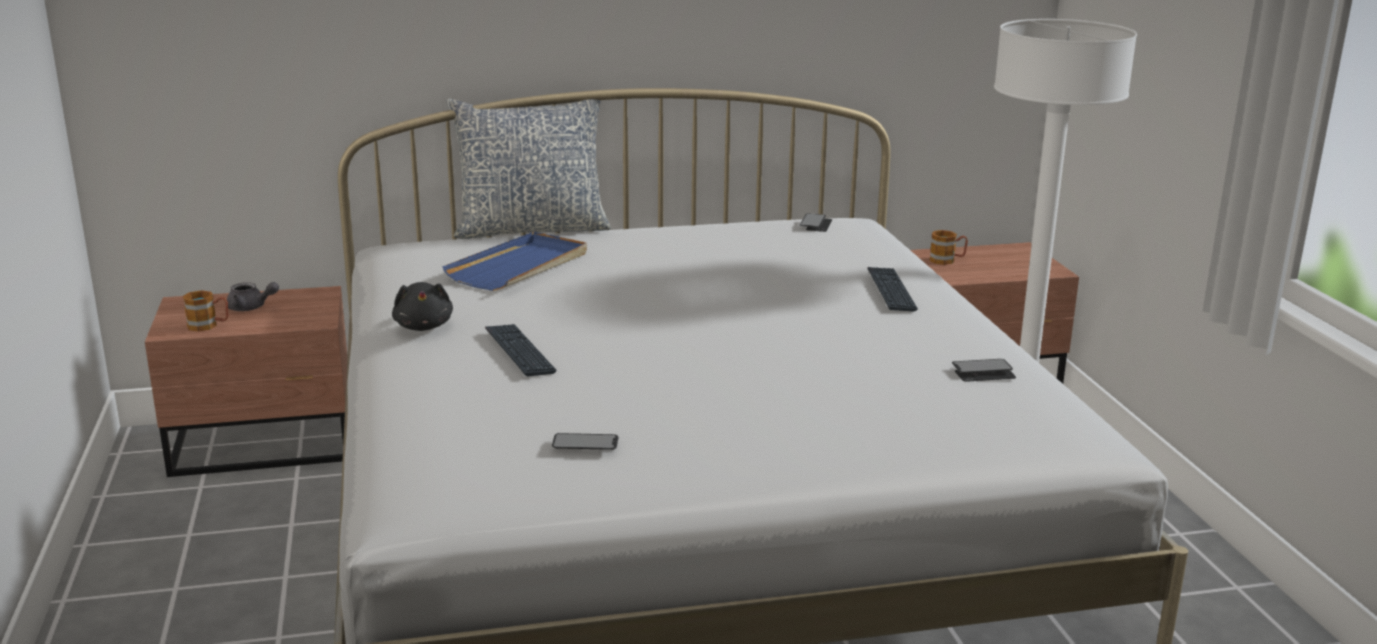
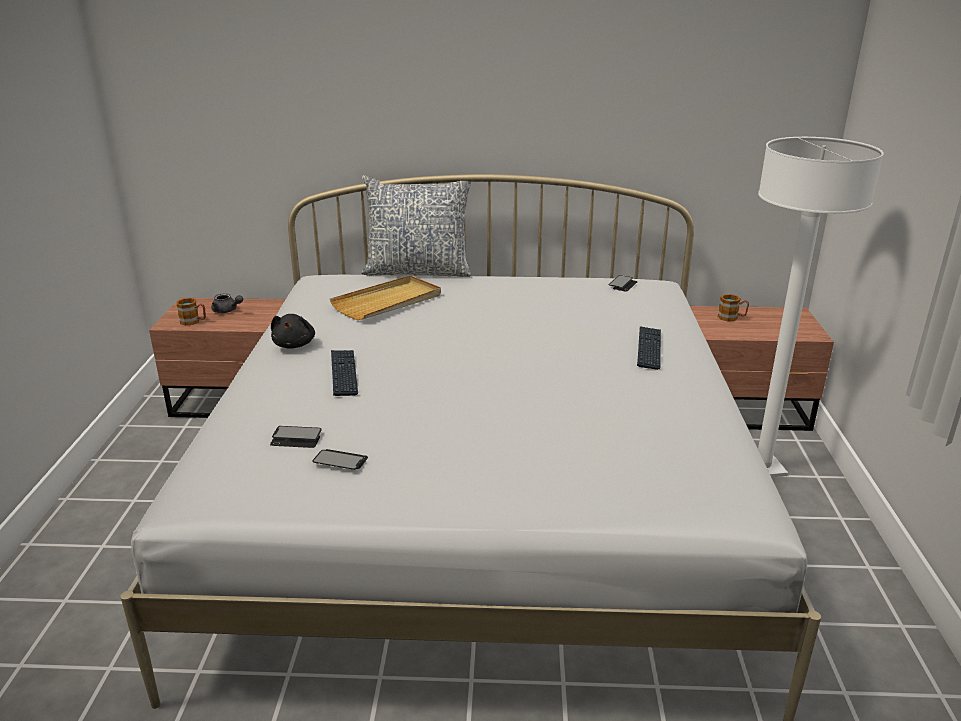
camera: 15 degrees right, 5 degrees up
(519, 266) = (388, 302): blue tray -> beige tray
(983, 372) = (684, 433): phone -> phone (296, 438)

